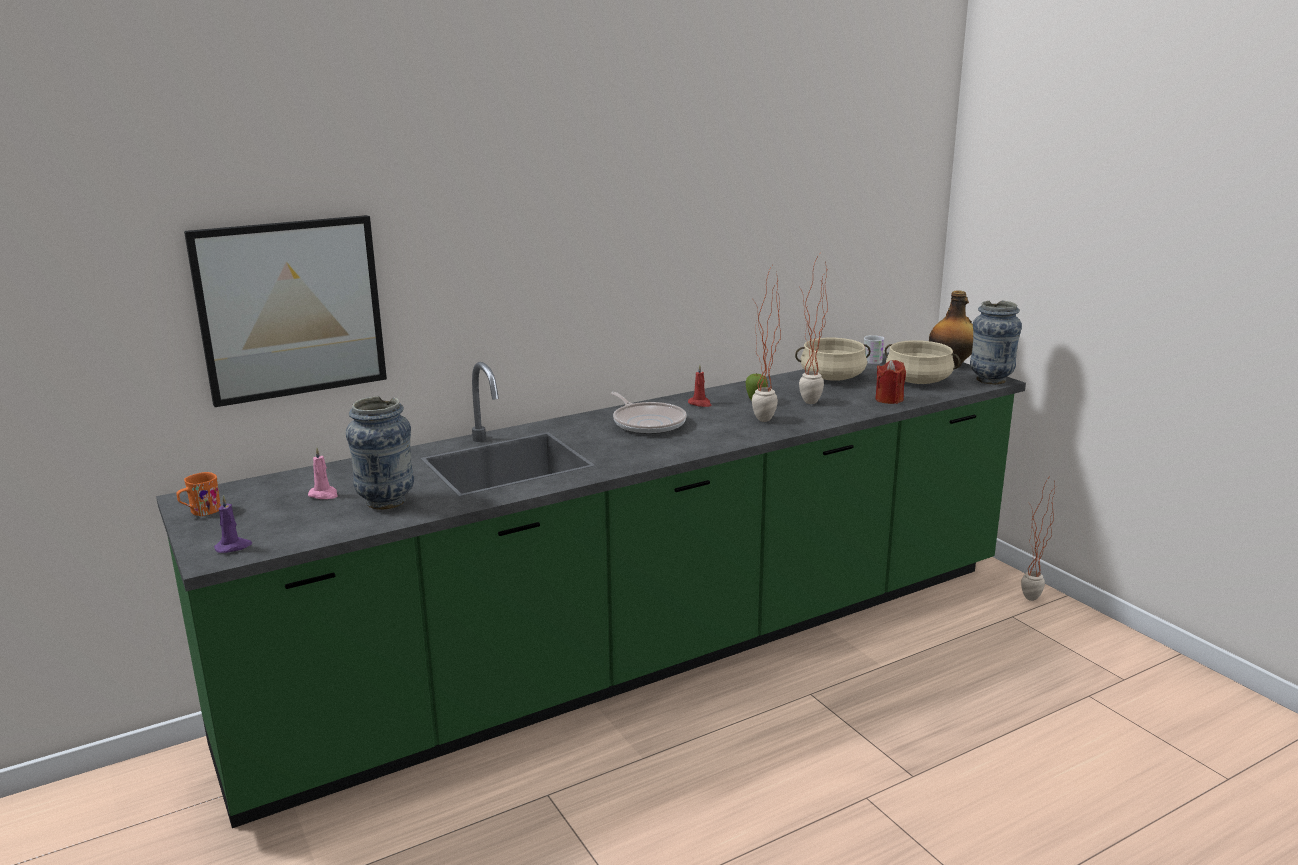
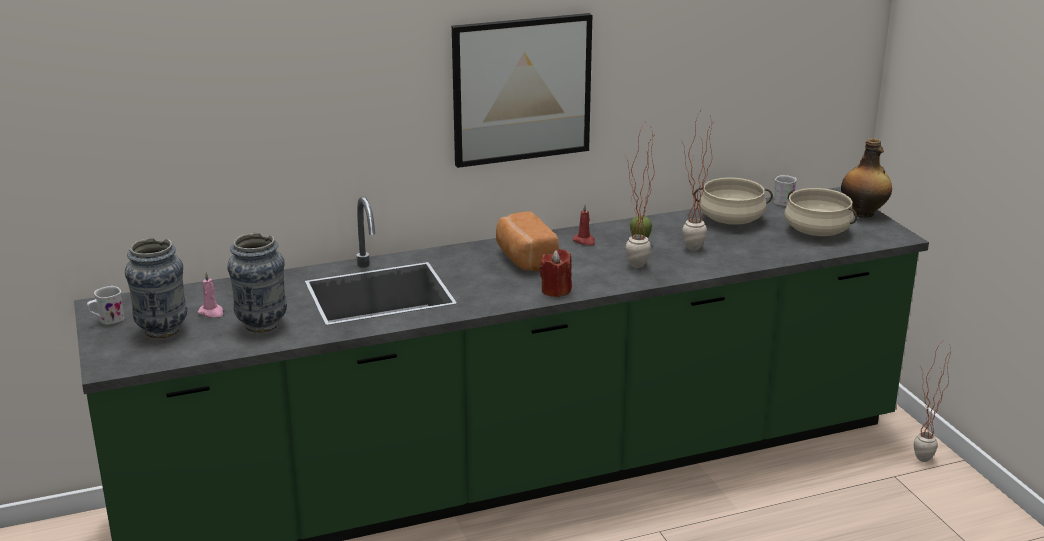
camera: 10 degrees right, 5 degrees up
(200, 512) = (107, 320): orange mug -> white mug
(233, 547) = (126, 357): purple candle -> none
(291, 309) = (194, 142): picture -> picture (521, 89)
(647, 423) = (524, 259): frying pan -> bread
(889, 399) = (774, 252): red candle -> red candle (556, 290)
(990, 380) = (893, 236): vase -> vase (162, 330)

